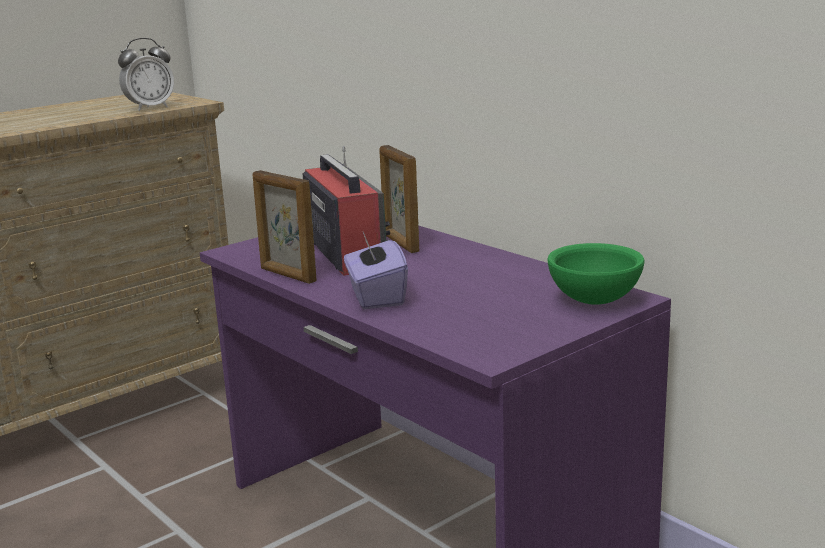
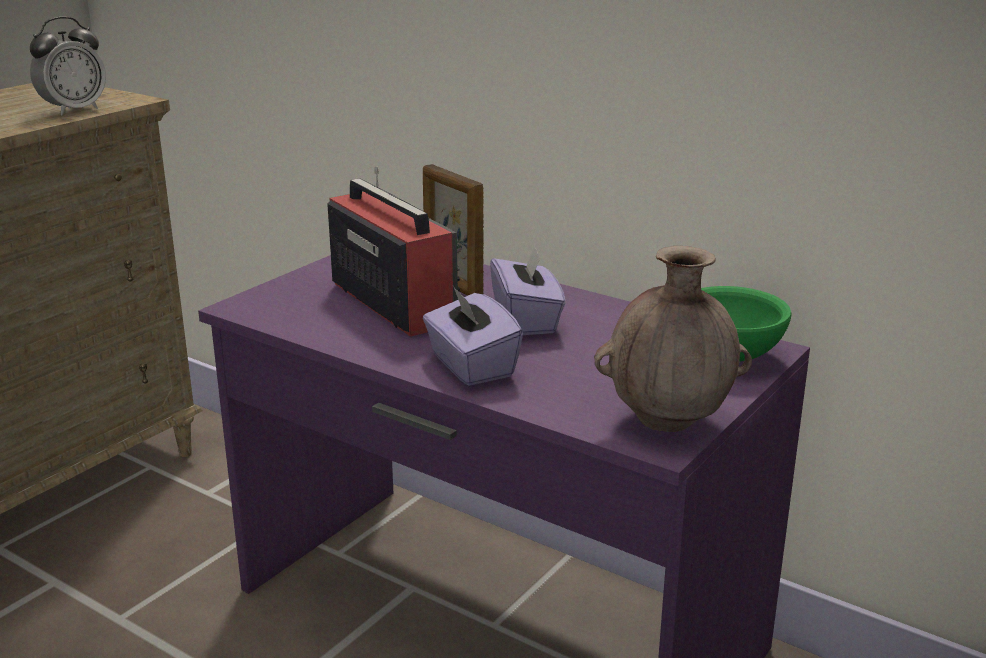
camera: 15 degrees left, 5 degrees up
(287, 275) = (338, 340): picture frame -> none
(442, 269) = (526, 320): none -> purple tissue box
(508, 342) = (669, 422): none -> brown vase

